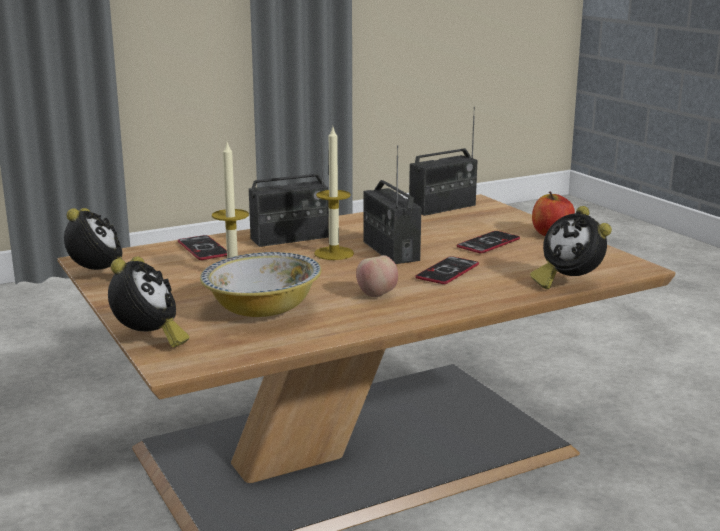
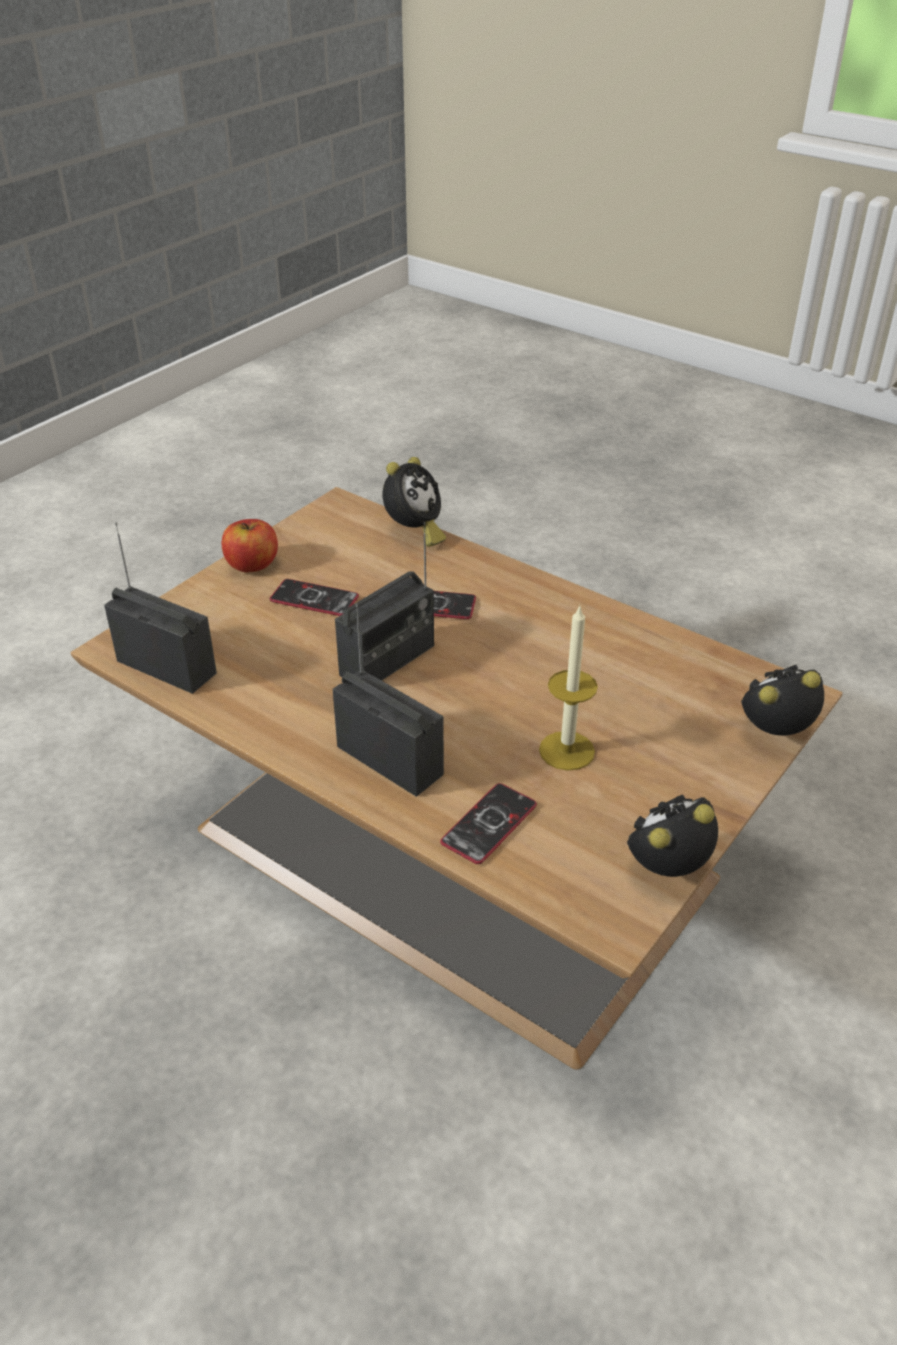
camera: 115 degrees left, 20 degrees up
(262, 309) = (637, 691): bowl -> none
(334, 253) = (426, 701): candle -> none
(377, 295) = (536, 631): apple -> none

